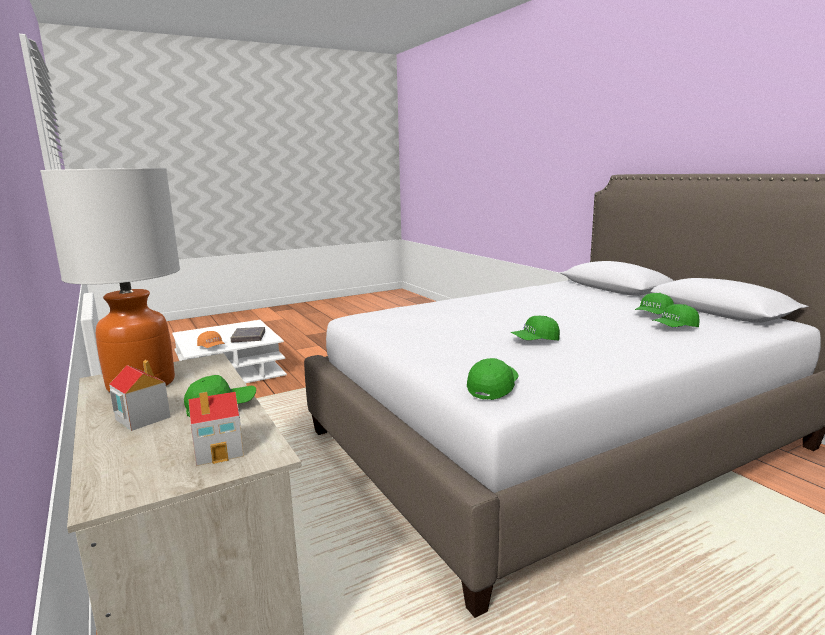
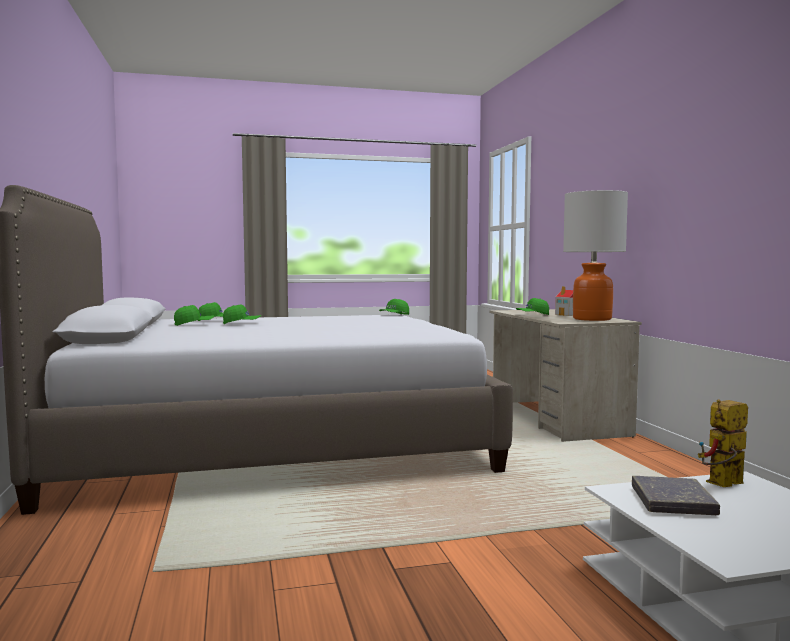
camera: 165 degrees left, 10 degrees down
(212, 347) = (722, 485): orange cap -> toy robot
(220, 450) = (522, 311): toy house -> none
(535, 340) = (330, 321): green cap -> green cap (242, 323)

